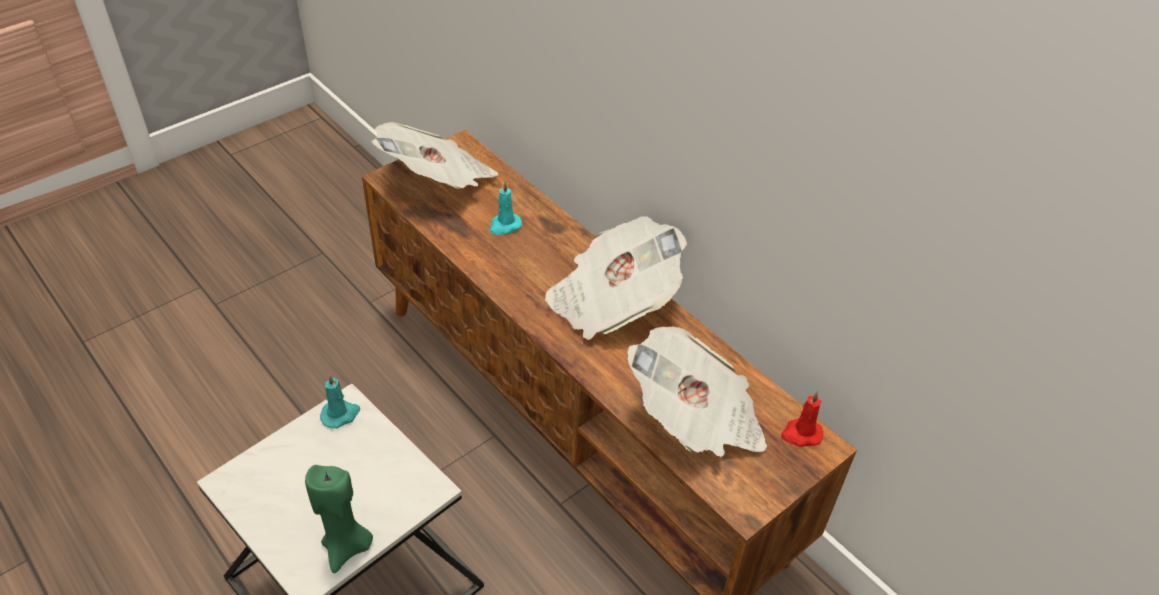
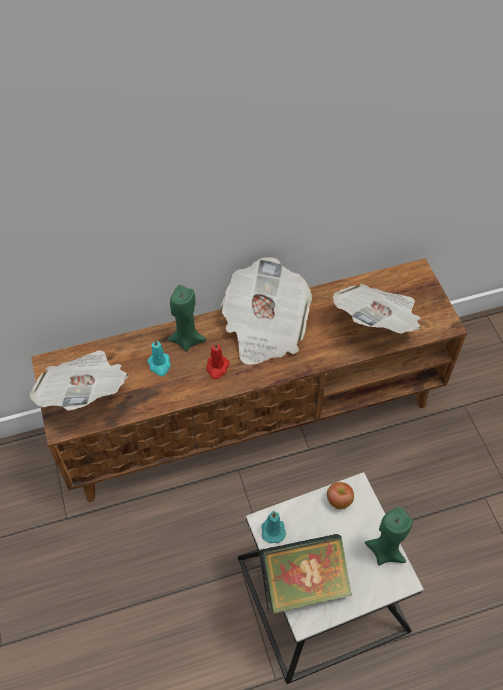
camera: 65 degrees left, 10 degrees up
(277, 466) = (303, 582): none -> book
(405, 473) = (339, 501): none -> apple
(553, 237) = (187, 339): none -> green candle
(801, 434) = (406, 277): red candle -> red candle (217, 368)

